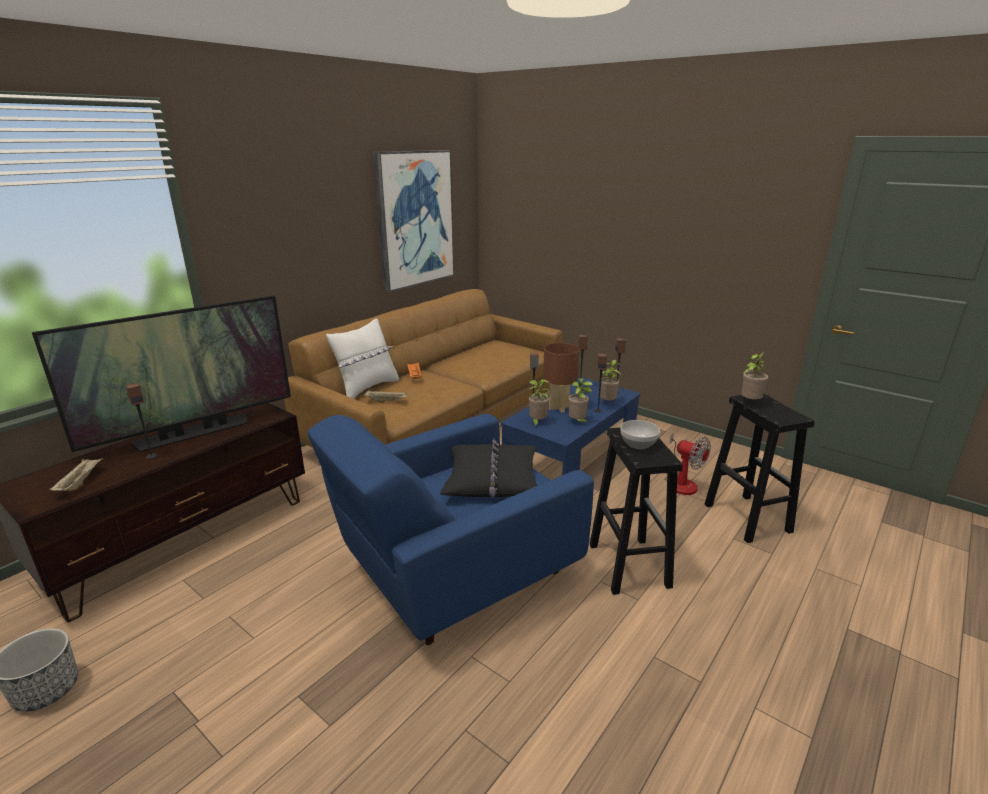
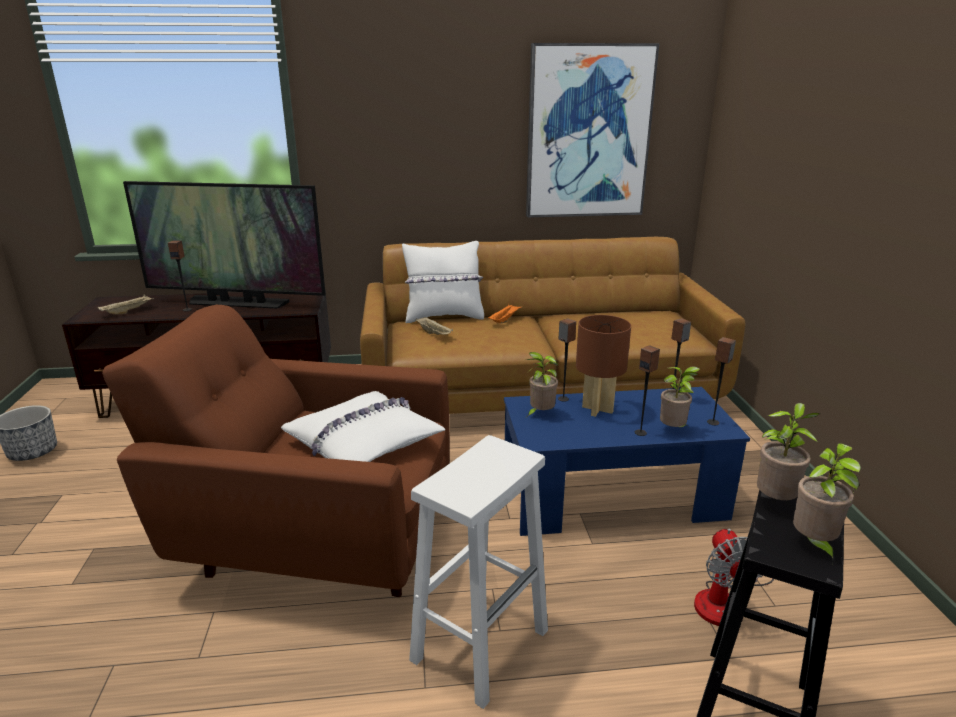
camera: 45 degrees right, 0 degrees up
(454, 579) = (312, 538): blue armchair -> brown armchair
(491, 480) = (364, 442): black pillow -> white pillow
(578, 422) = (587, 434): potted plant -> potted plant (813, 545)
(628, 564) = (481, 643): black stool -> white stool
(639, 444) = (480, 468): bowl -> none

